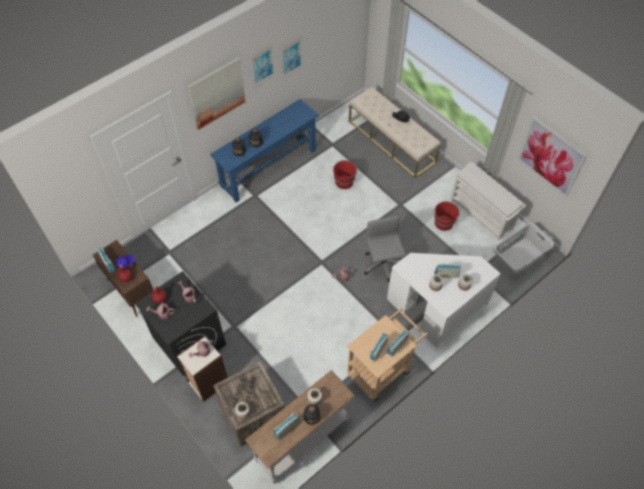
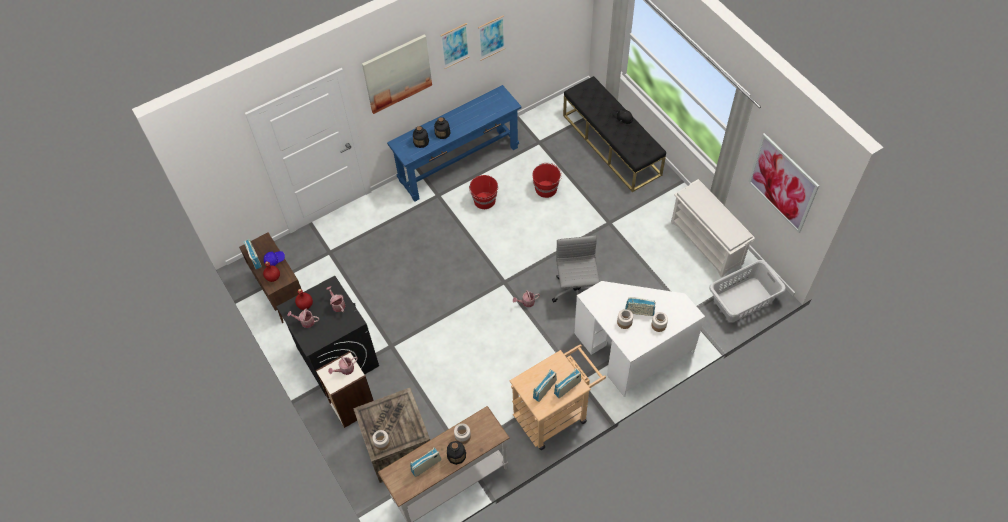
camera: 10 degrees right, 0 degrees up
(392, 141) = (611, 145): beige bench -> black bench
(444, 223) = (658, 250): red bucket -> red bucket (484, 201)

